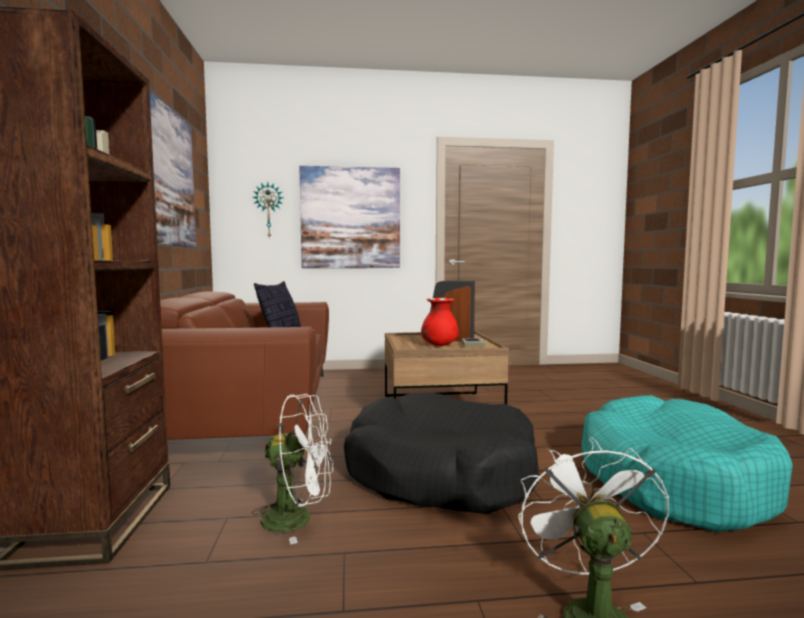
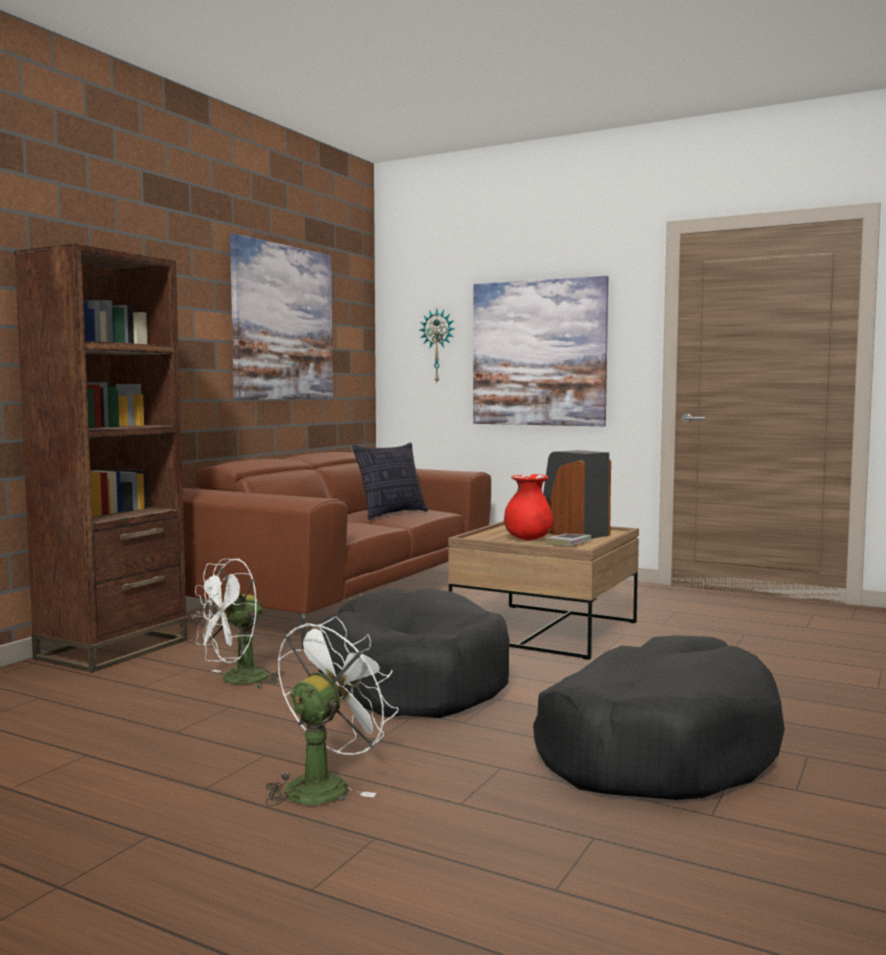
camera: 35 degrees right, 0 degrees up
(298, 519) = (236, 680): white fan -> white fan turned 105 degrees clockwise
(671, 481) = (656, 749): turquoise dog bed -> black dog bed

